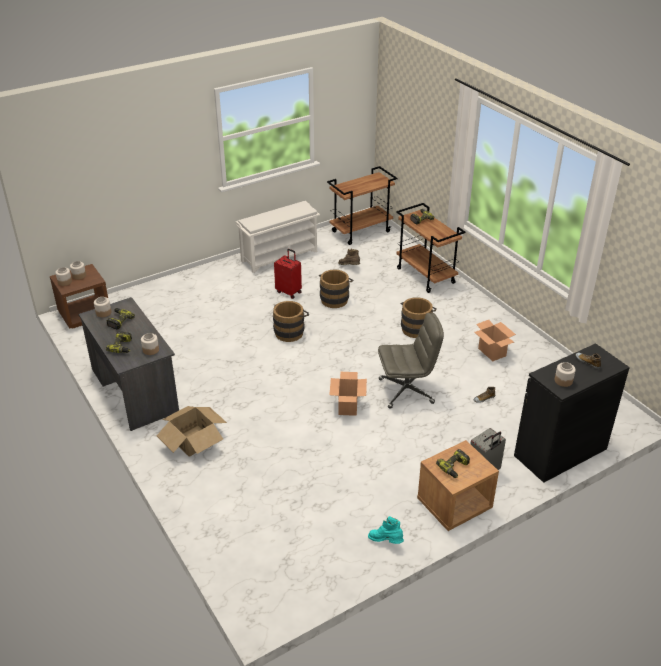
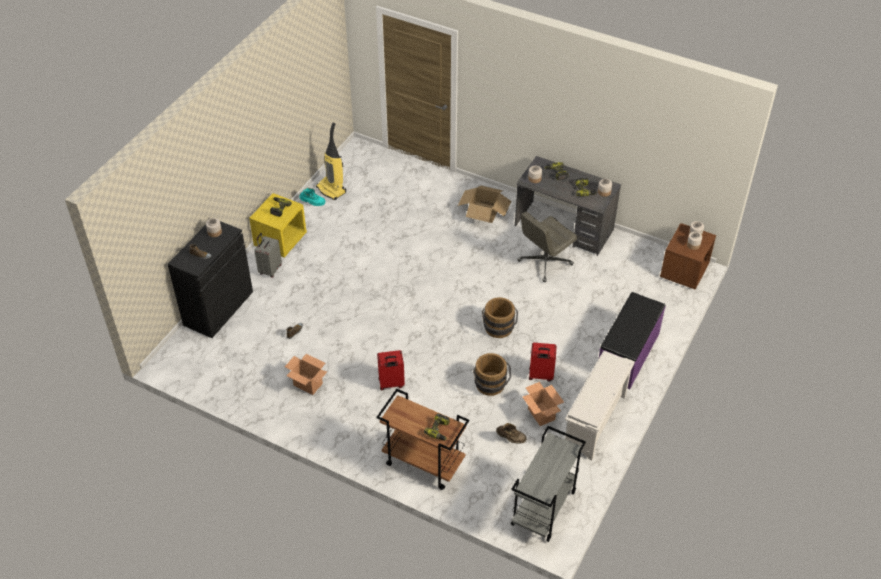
camera: 150 degrees right, 10 degrees up
(207, 281) = (628, 354): none -> purple bench
(348, 407) = (397, 280): cardboard box -> cardboard box (541, 414)
(348, 552) = (332, 190): none -> vacuum cleaner
(361, 231) = (543, 509): brown cart -> grey cart
(407, 391) = (360, 313): grey office chair -> grey office chair (544, 263)
(416, 328) = (391, 384): brown bucket -> red suitcase
(454, 505) = (280, 240): brown nightstand -> yellow nightstand

